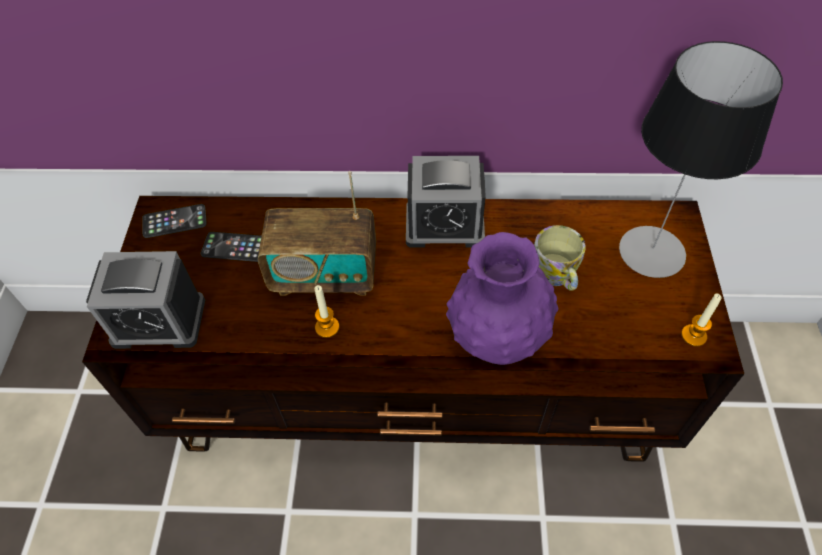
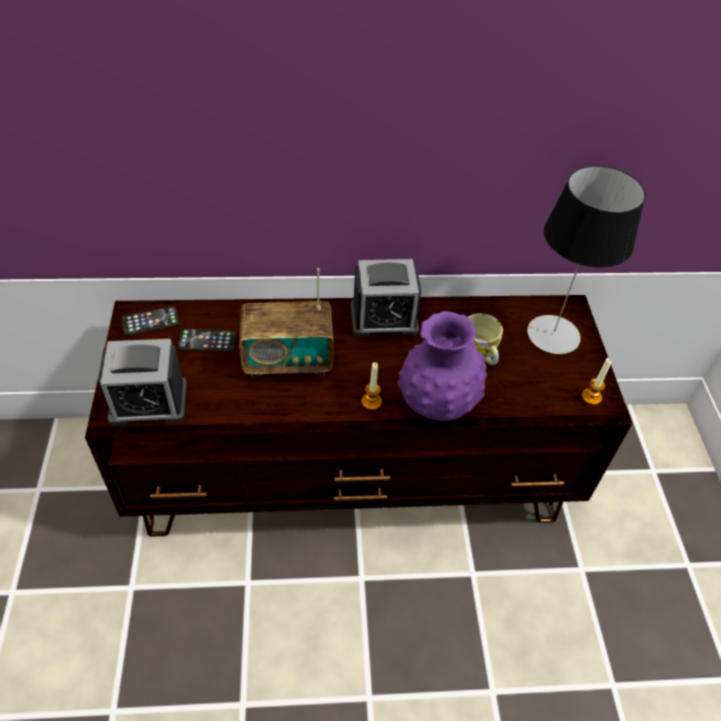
camera: 10 degrees left, 5 degrees down
(327, 327) = (295, 401): candle -> candle (371, 401)

